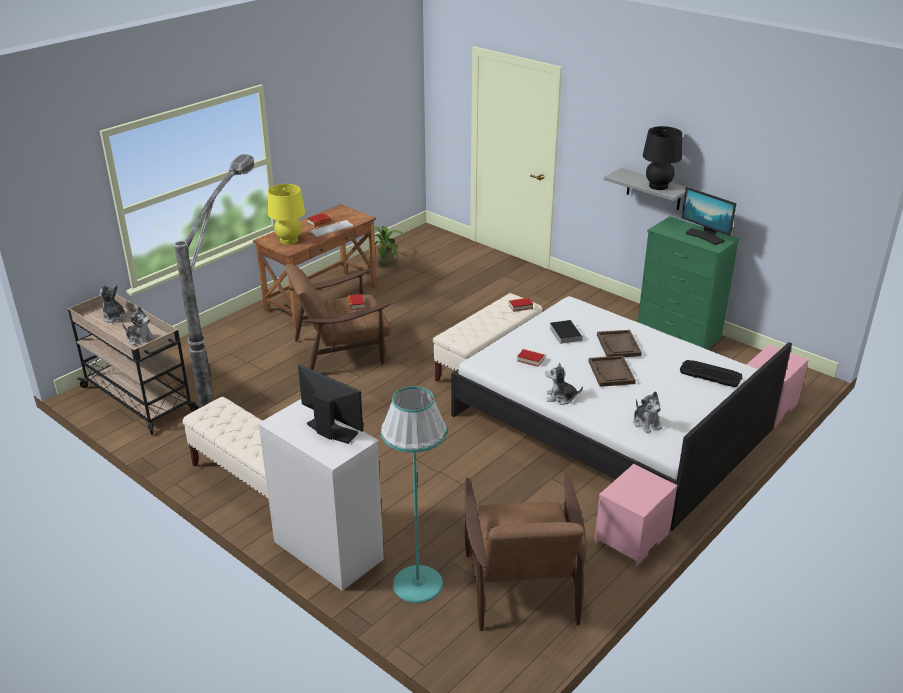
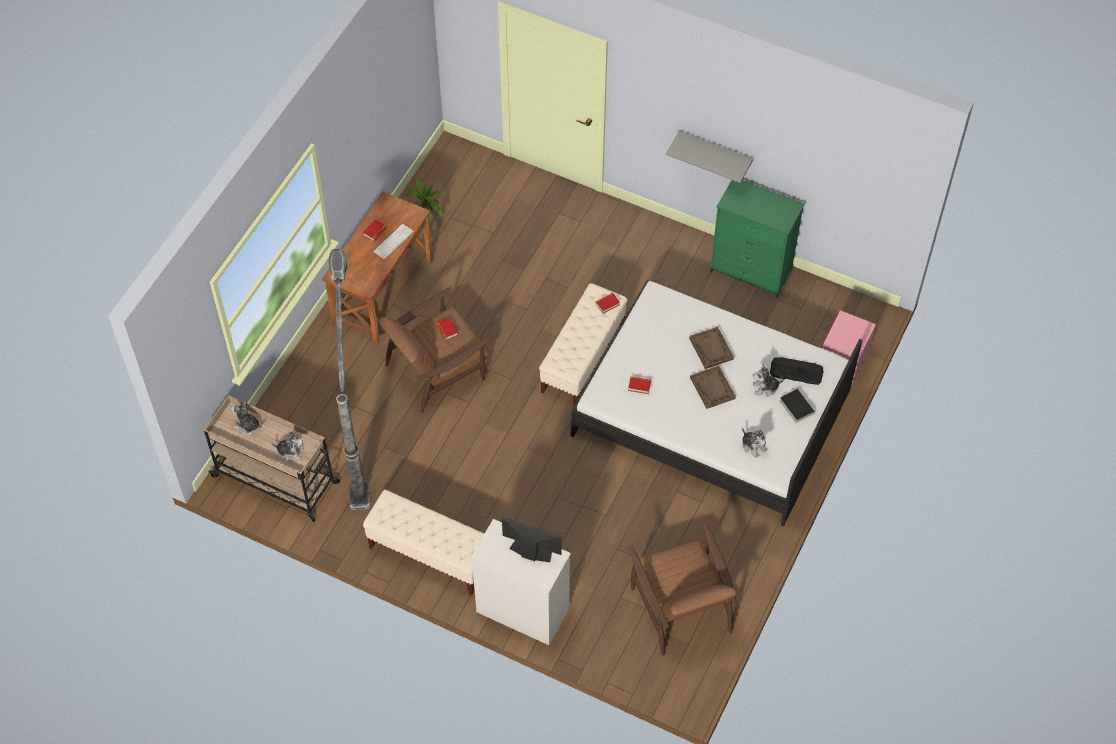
camera: 15 degrees left, 25 degrees up
(289, 240) = (359, 271): yellow table lamp -> none
(417, 584) = (603, 625): turquoise floor lamp -> none
(561, 398) = (677, 430): plush toy -> plush toy (765, 388)
(564, 333) = (660, 342): book -> book (795, 406)
(632, 539) = (754, 542): pink nightstand -> none
(658, 186) = (722, 161): black table lamp -> none
(705, 236) = (772, 207): monitor -> none

